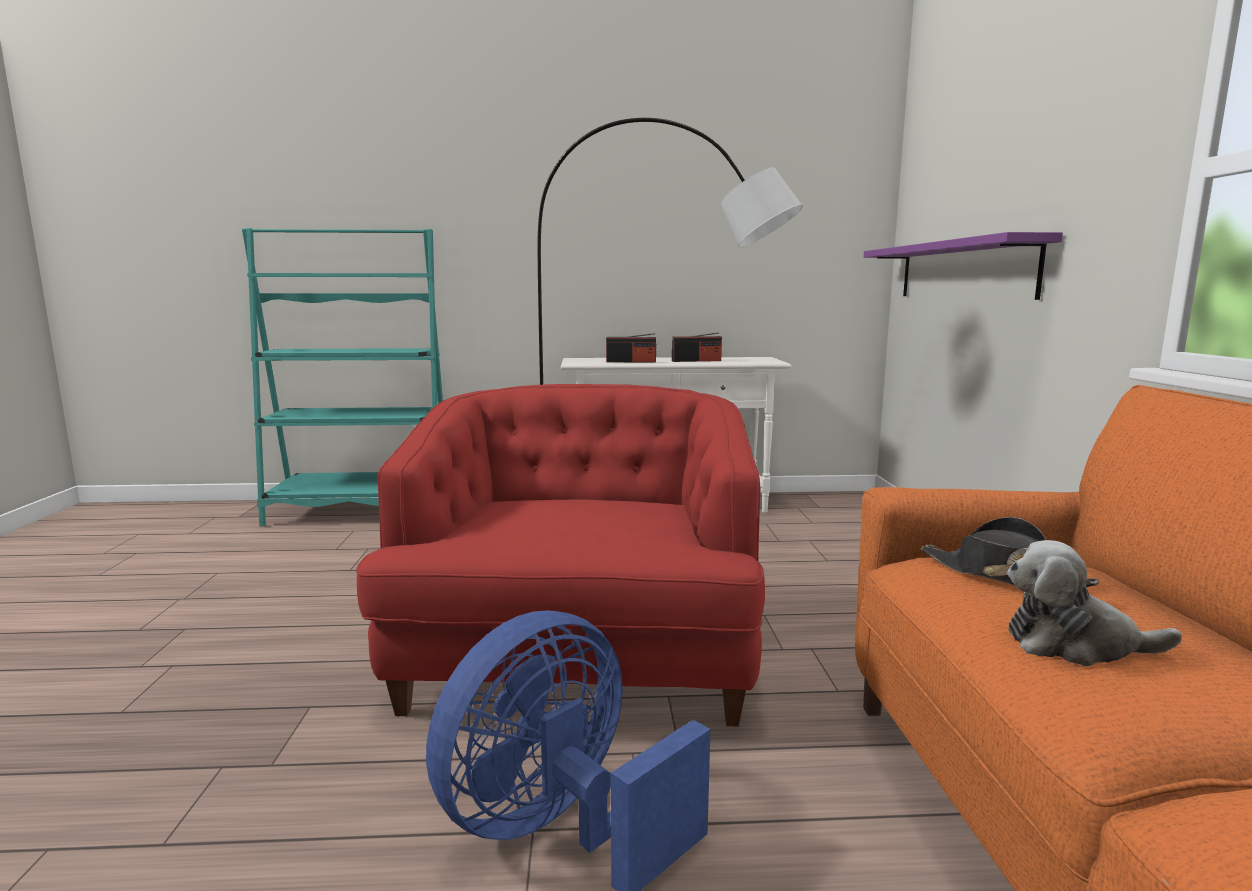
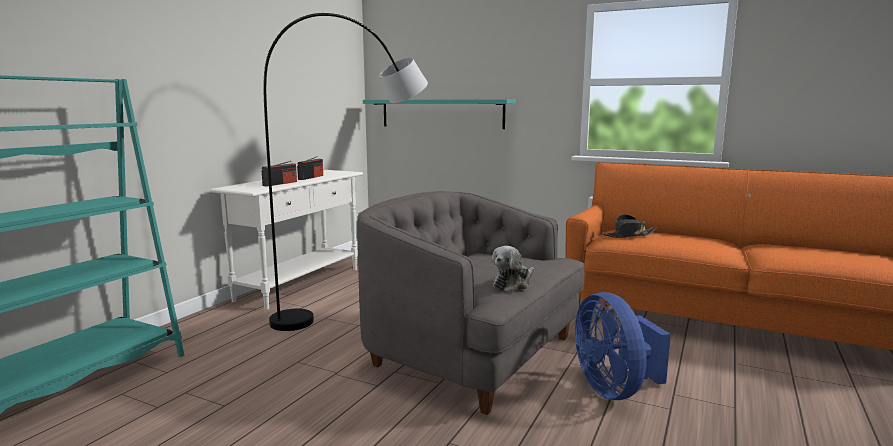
camera: 60 degrees left, 0 degrees up
(578, 656) = (472, 354): red armchair -> grey armchair
(963, 270) = (441, 113): purple shelf -> turquoise shelf
(1075, 644) = (683, 243): plush toy -> plush toy (513, 284)

